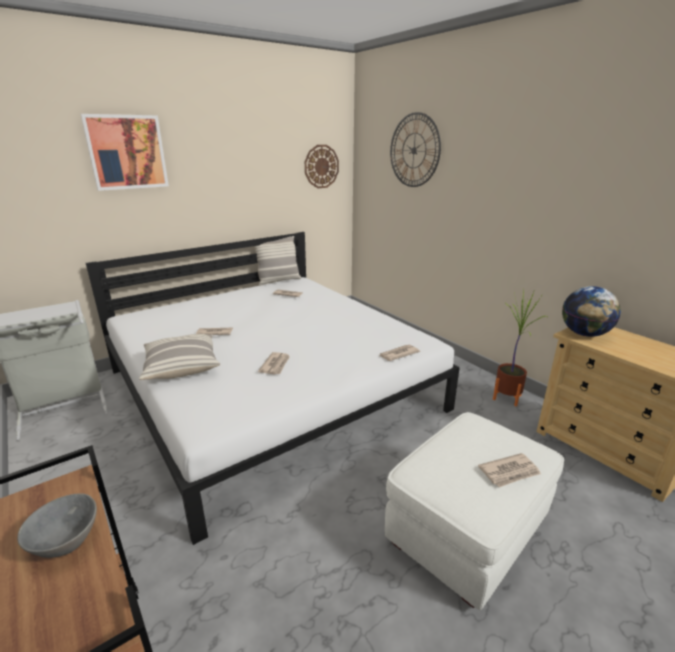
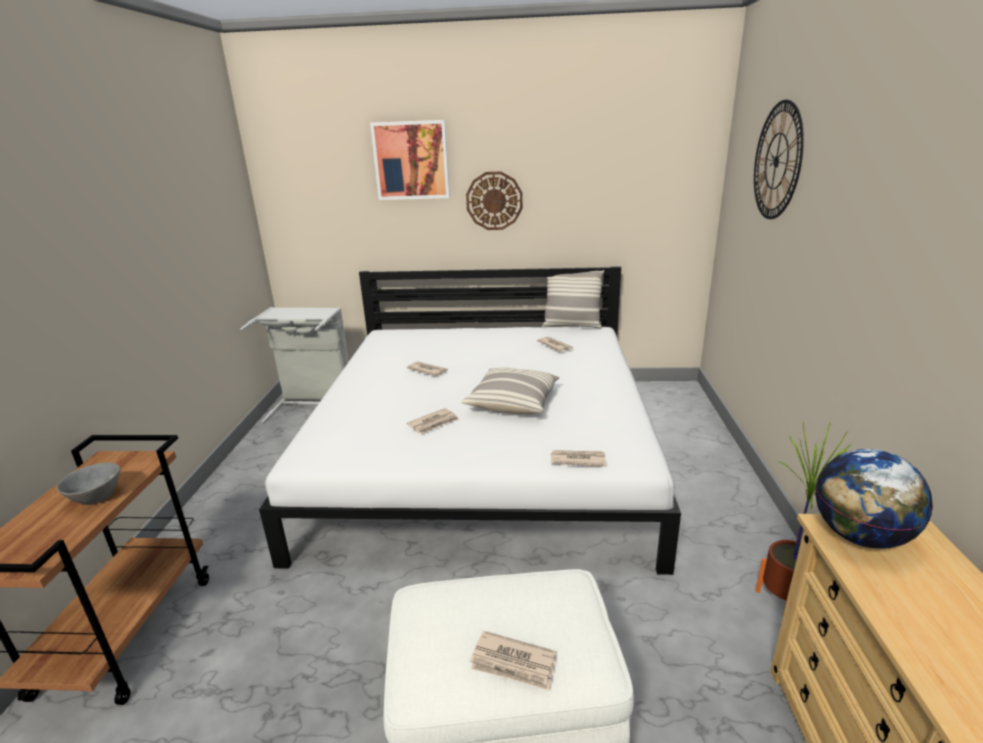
camera: 40 degrees right, 0 degrees up
(181, 366) = (360, 396): pillow -> pillow (513, 402)
(321, 166) = (664, 178): wall clock -> wall clock (494, 201)

